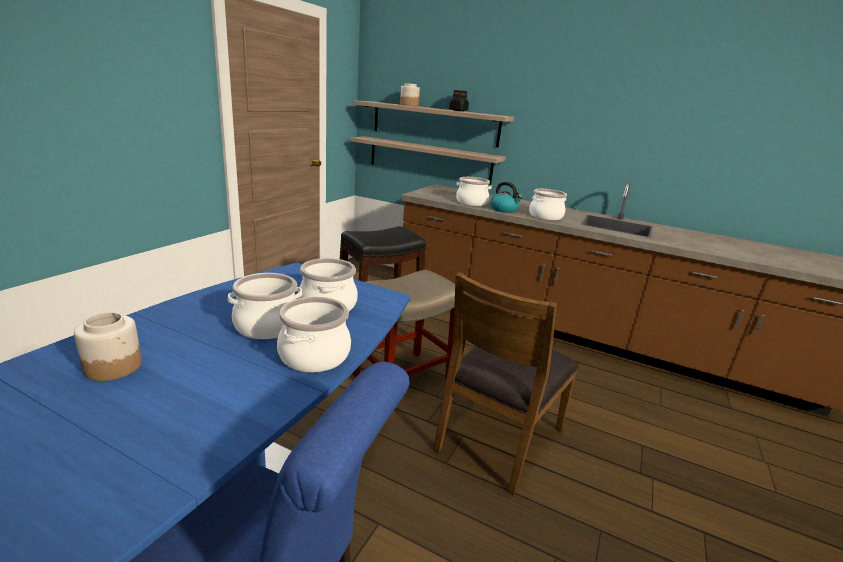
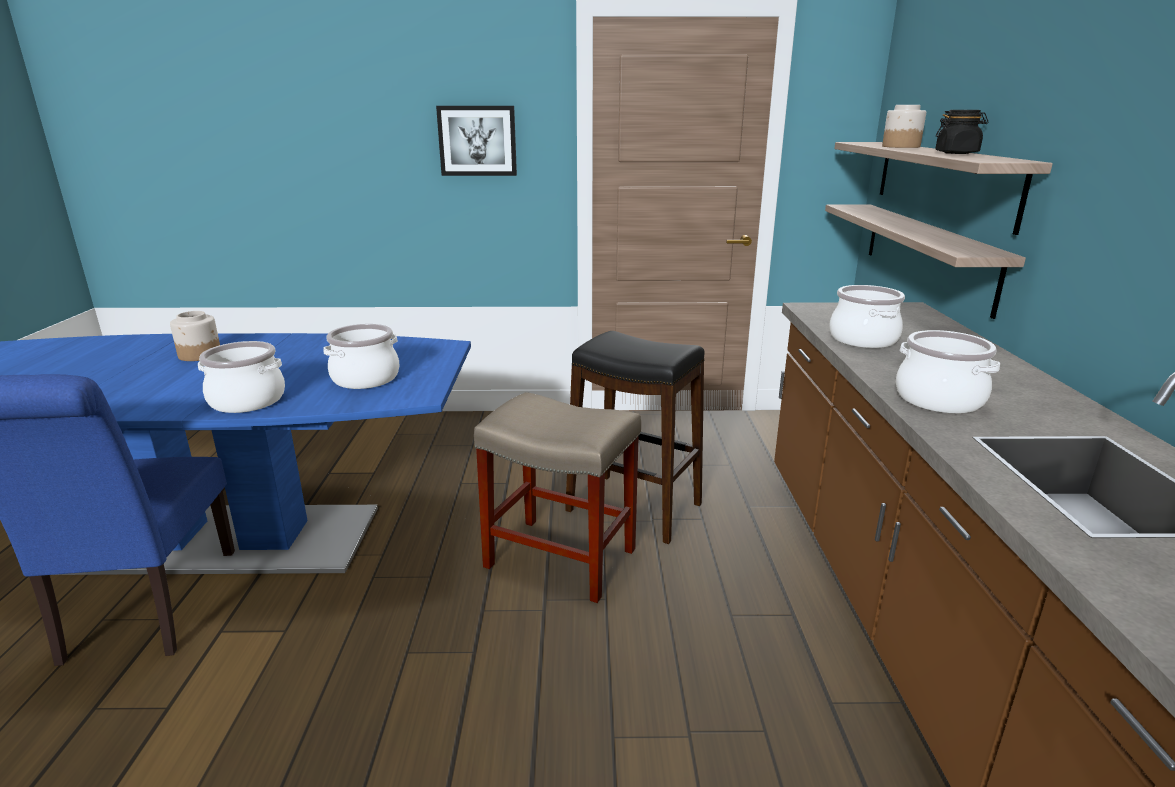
camera: 65 degrees right, 0 degrees up
(142, 90) = (477, 141): none -> picture
(267, 325) = (298, 371): cooking pot -> none
(497, 438) = (491, 690): brown chair -> none
(504, 210) = (885, 364): kettle -> none

